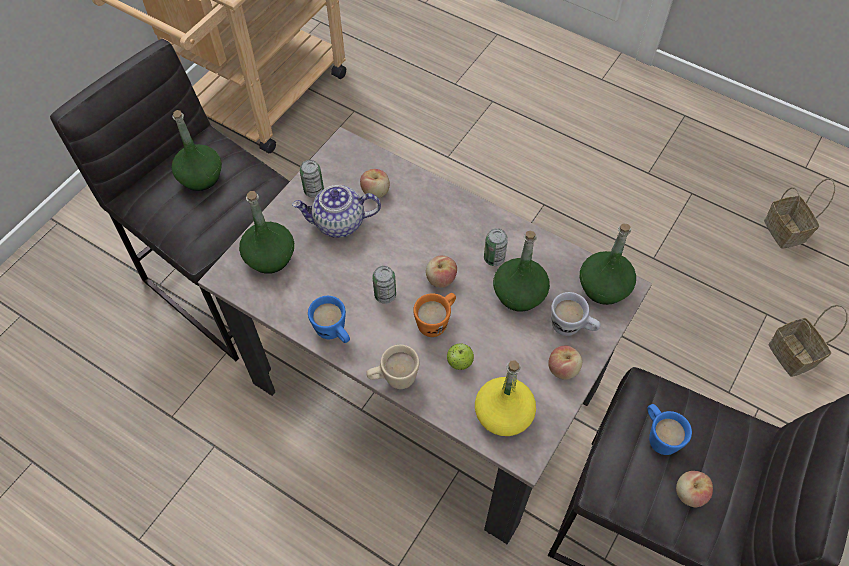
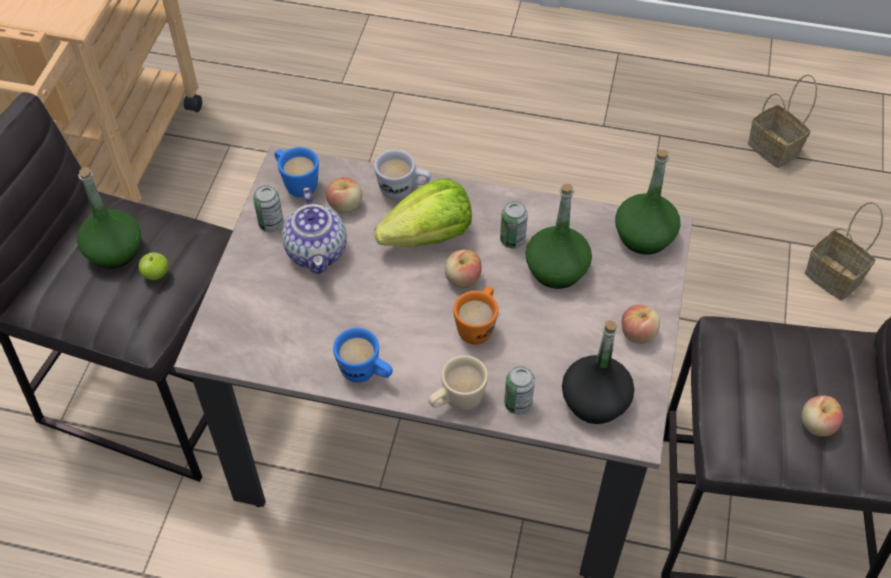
camera: 20 degrees left, 5 degrees down
(270, 257) = (251, 312): green bottle -> none
(339, 223) = (317, 252): teapot -> teapot turned 75 degrees counterclockwise
(385, 295) = (406, 315): can -> can (518, 404)
(429, 236) = (429, 236): none -> lettuce
(459, 362) = (523, 361): apple -> apple (156, 275)
(503, 414) = (595, 401): yellow bottle -> black bottle
(572, 327) = (628, 288): white mug -> white mug (403, 190)
(659, 436) = (761, 376): blue mug -> blue mug (296, 183)

